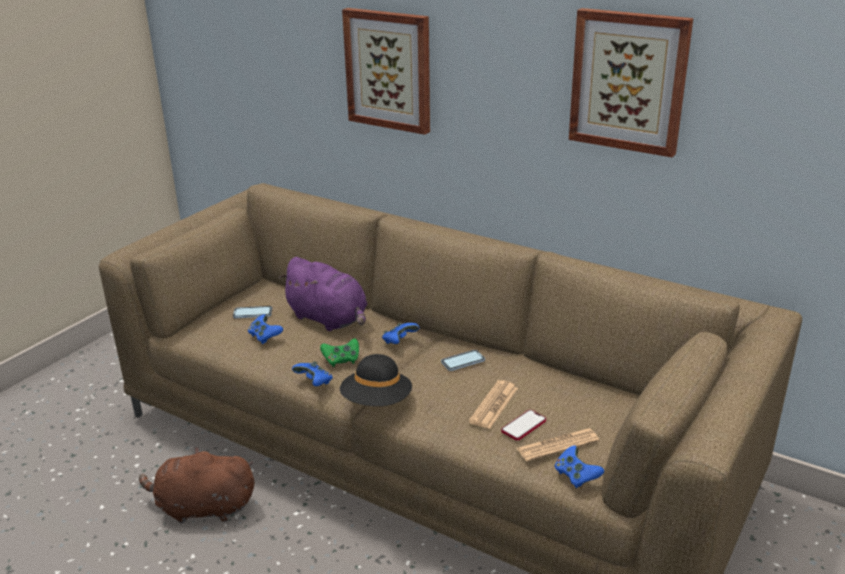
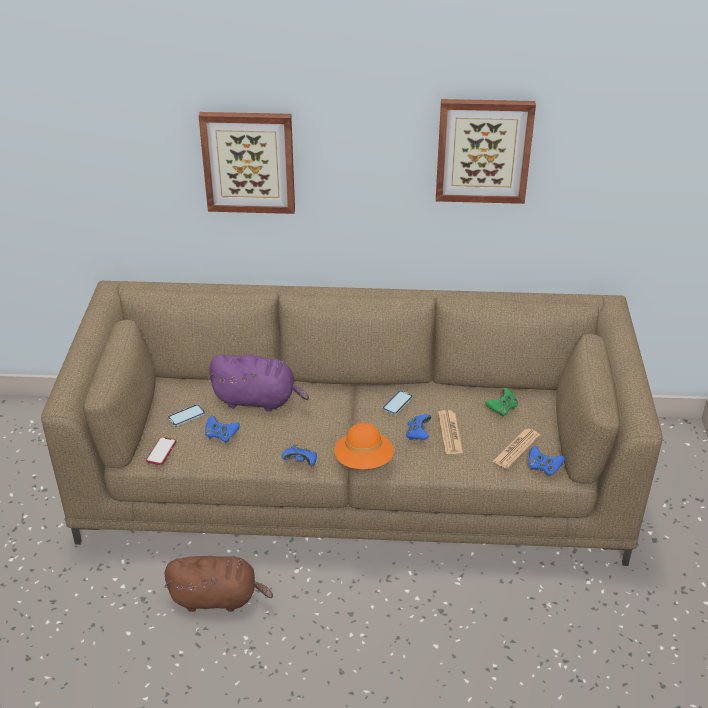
camera: 30 degrees left, 10 degrees up
(202, 508) = (217, 598): brown plush toy -> brown plush toy turned 150 degrees counterclockwise
(341, 360) = (305, 435): green game controller -> green game controller (502, 409)
(377, 402) = (364, 461): black hat -> orange hat
(399, 341) = (333, 401): blue game controller -> blue game controller (418, 434)
(523, 426) = (483, 442): phone -> phone (161, 451)

